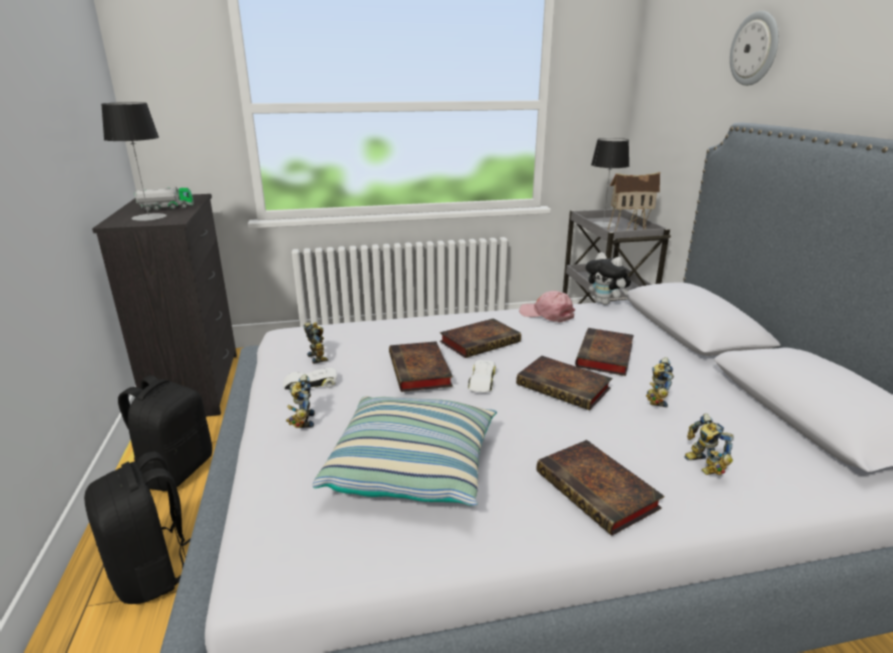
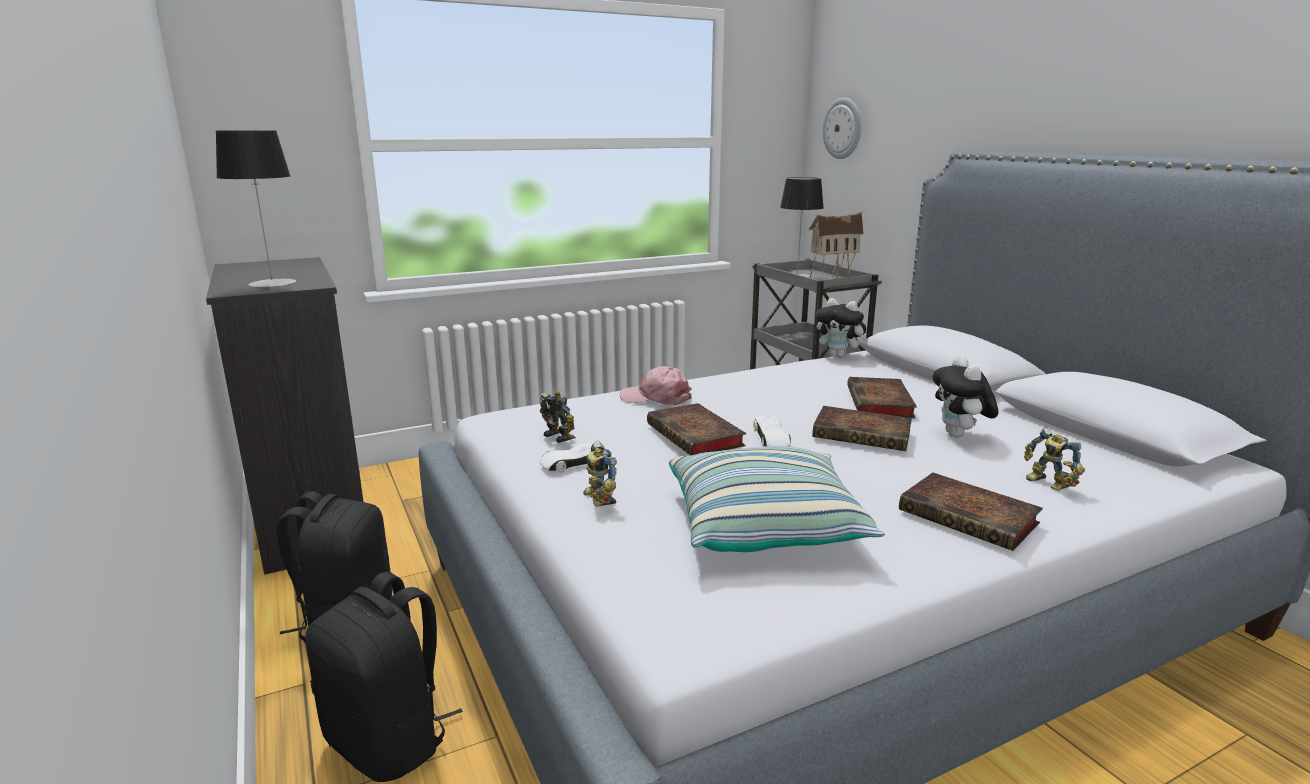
camera: 15 degrees left, 5 degrees down
(166, 208) = (282, 274): toy truck -> none
(481, 341) = (738, 403): book -> none
(547, 314) = (786, 371): pink cap -> pink cap (656, 397)
(654, 399) = (959, 436): toy robot -> plush toy
(755, 49) = (964, 75): wall clock -> wall clock (843, 128)

